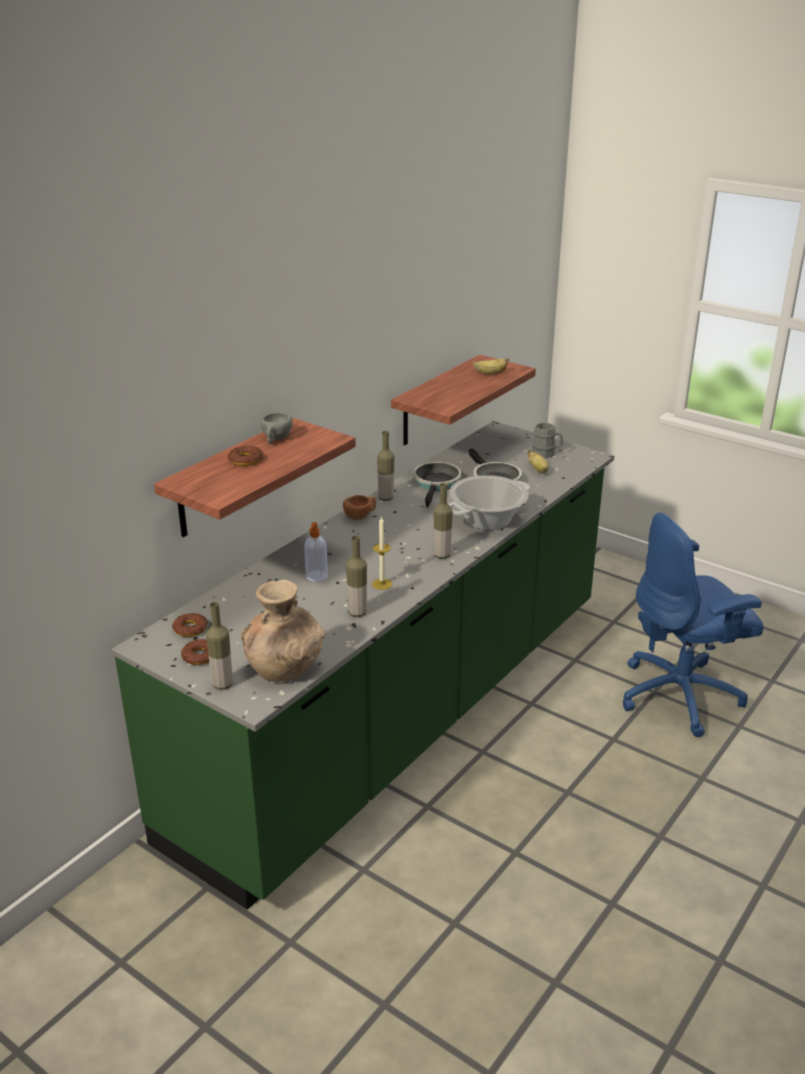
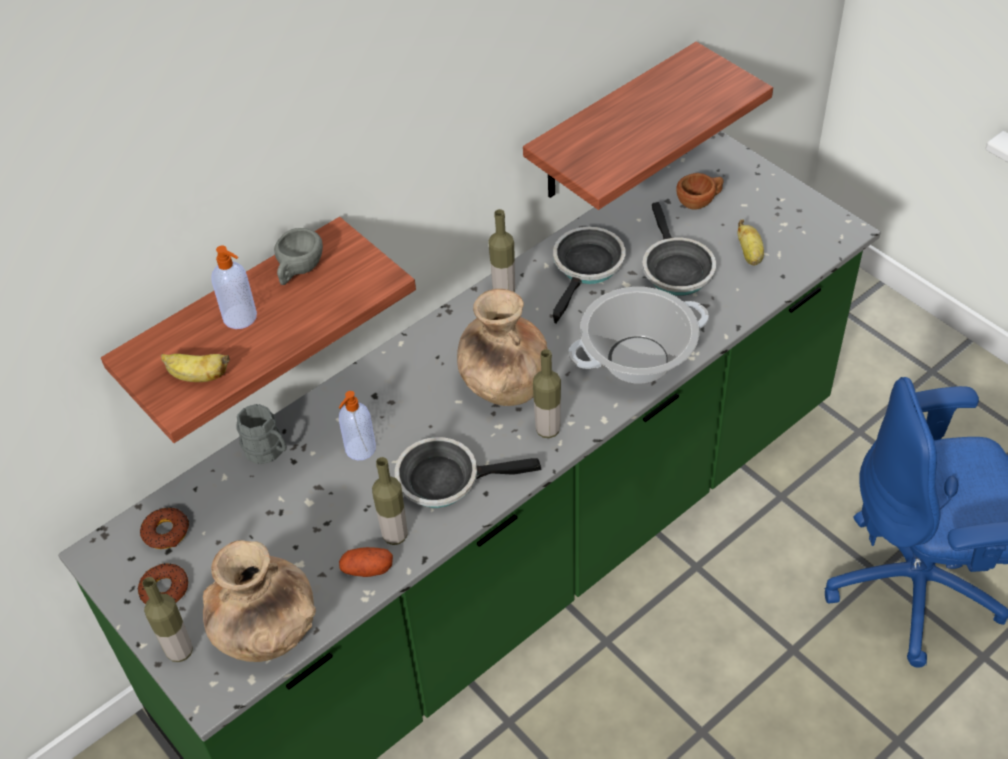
camera: 15 degrees right, 20 degrees up
(246, 460) = (241, 317): donut -> soap dispenser
(344, 630) = (367, 569): none -> potato
(361, 516) = (457, 327): brown cup -> brown cup (700, 202)
(382, 584) = (445, 479): candle -> frying pan
(402, 538) = (503, 383): none -> brown vase
(490, 373) = (696, 95): banana -> banana (197, 376)
(546, 454) = (774, 217): grey mug -> grey mug (268, 451)

